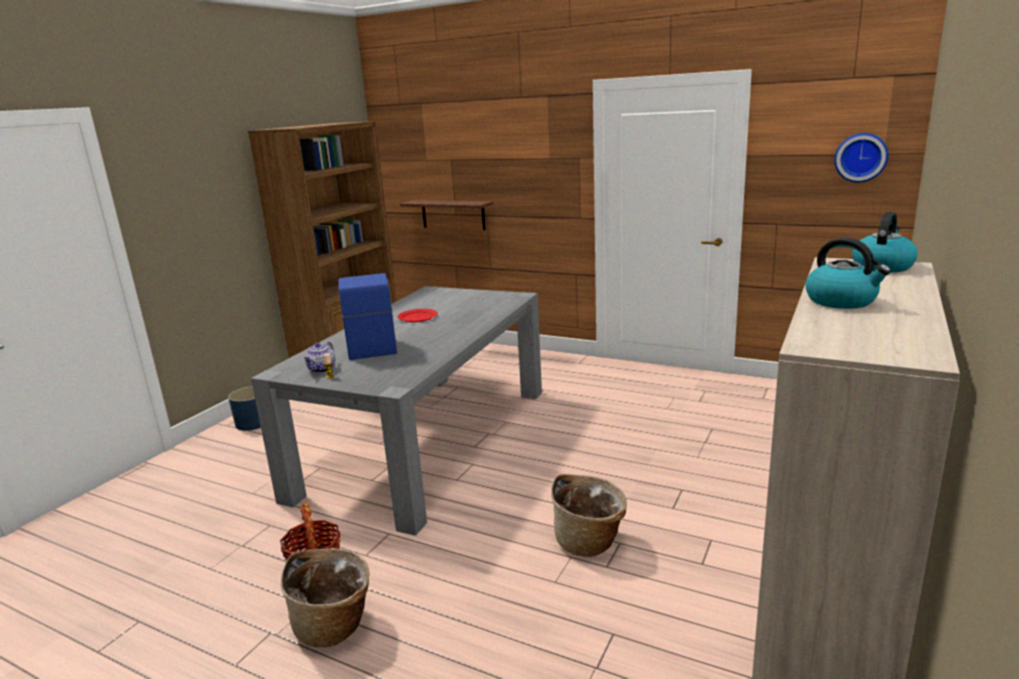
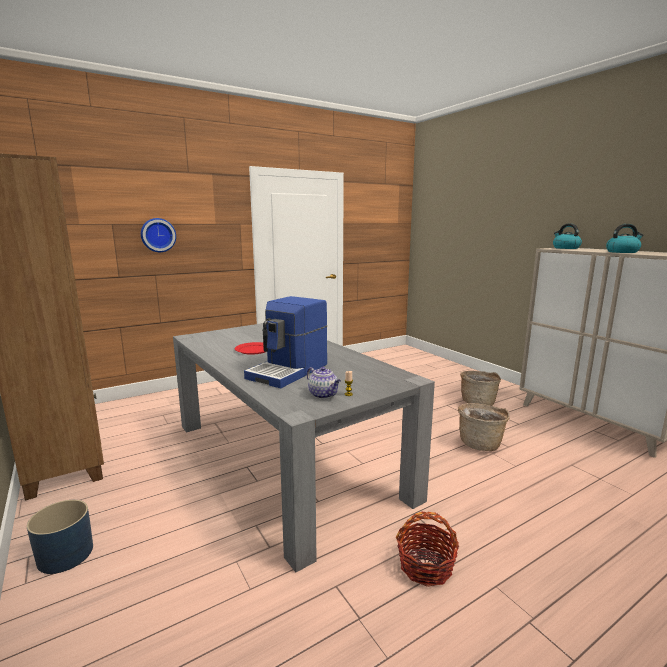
camera: 60 degrees left, 5 degrees down
(334, 626) = (531, 575): basket -> basket (478, 402)
(370, 344) = (289, 371): coffee machine -> coffee machine turned 75 degrees counterclockwise
(453, 214) = (117, 277): brown shelf -> none
(861, 157) = (390, 225): wall clock -> wall clock (158, 235)

